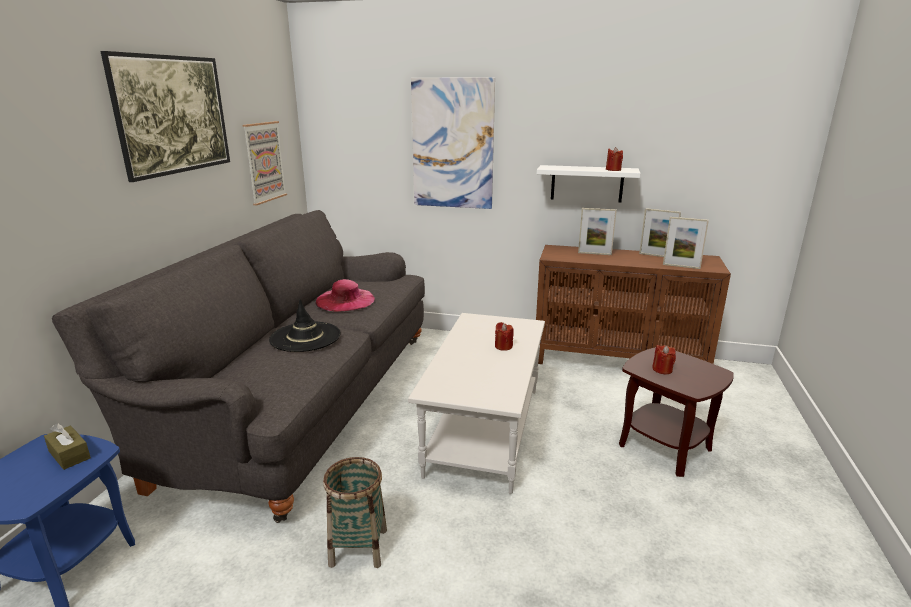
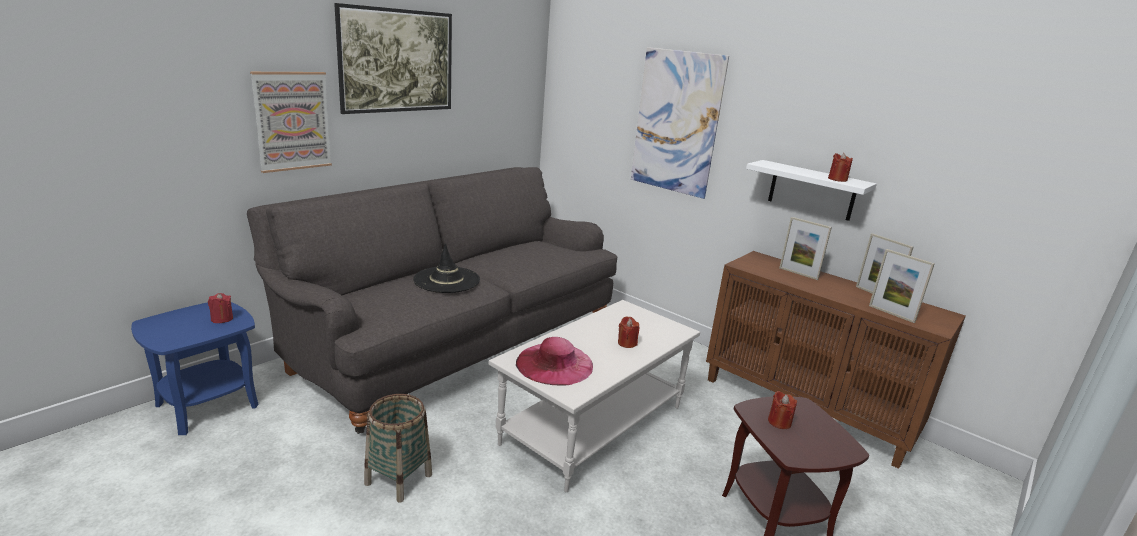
camera: 25 degrees right, 0 degrees up
(69, 455) = (222, 319): brown tissue box -> red candle
(264, 162) = (493, 113): picture -> picture (292, 121)
(345, 300) = (514, 257): pink hat -> pink hat (554, 364)

